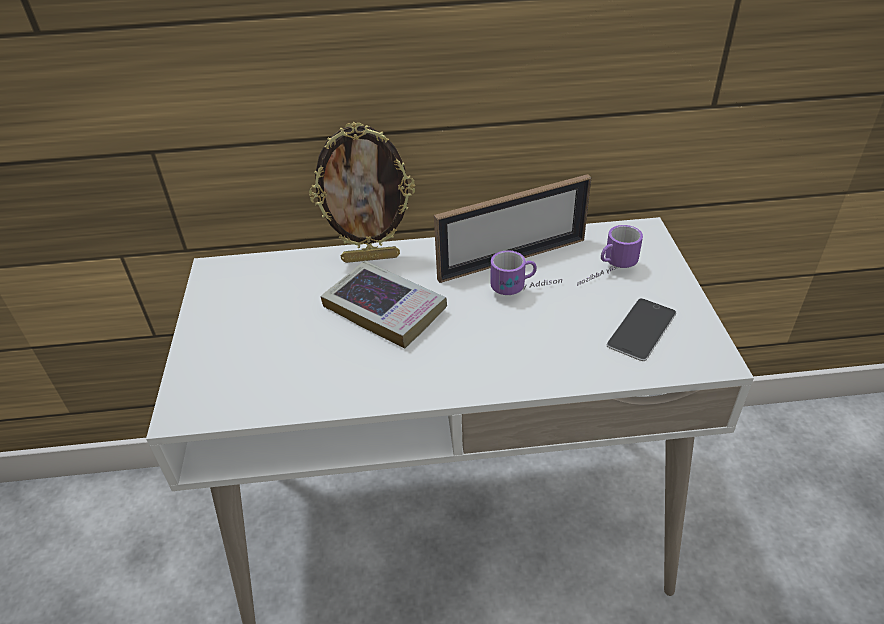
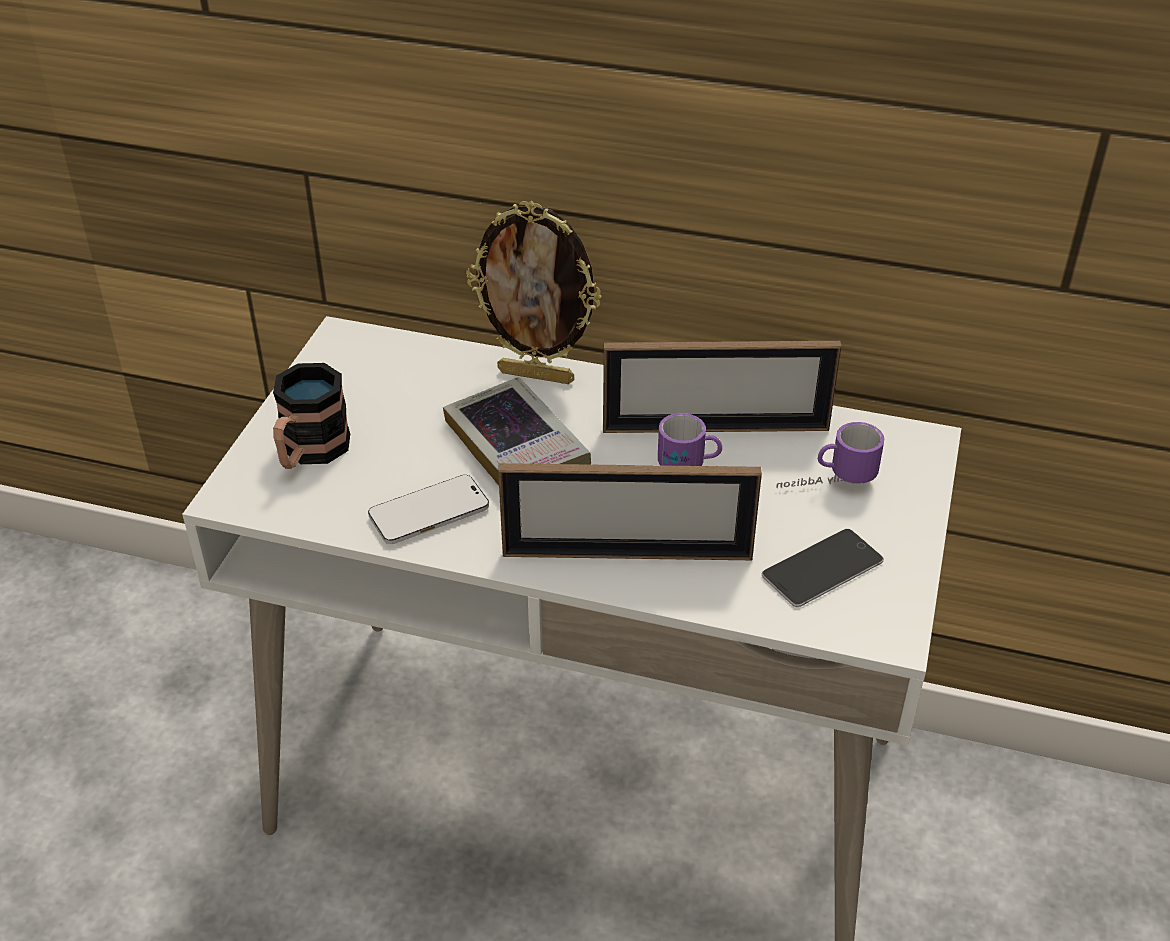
camera: 20 degrees right, 0 degrees up
(230, 358) = (310, 452): none -> mug
(347, 375) = (429, 512): none -> phone
(508, 361) = (627, 555): none -> picture frame

